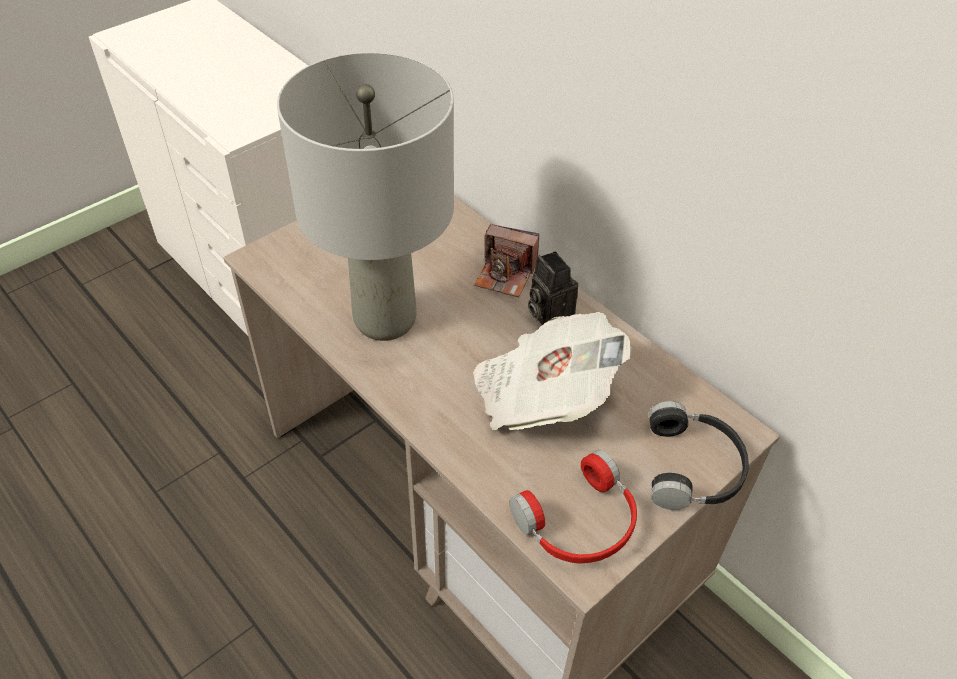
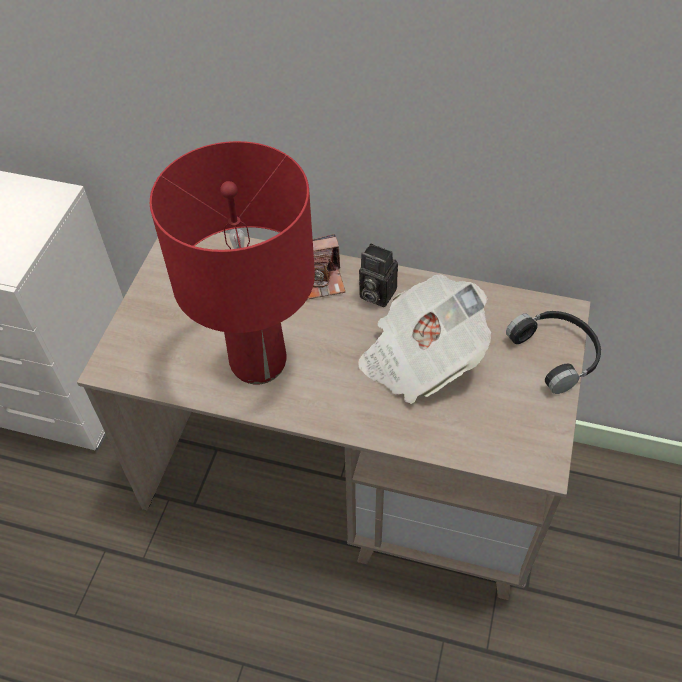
camera: 30 degrees left, 5 degrees up
(383, 319) = (257, 364): grey table lamp -> red table lamp
(580, 523) = (517, 436): red headphones -> none

